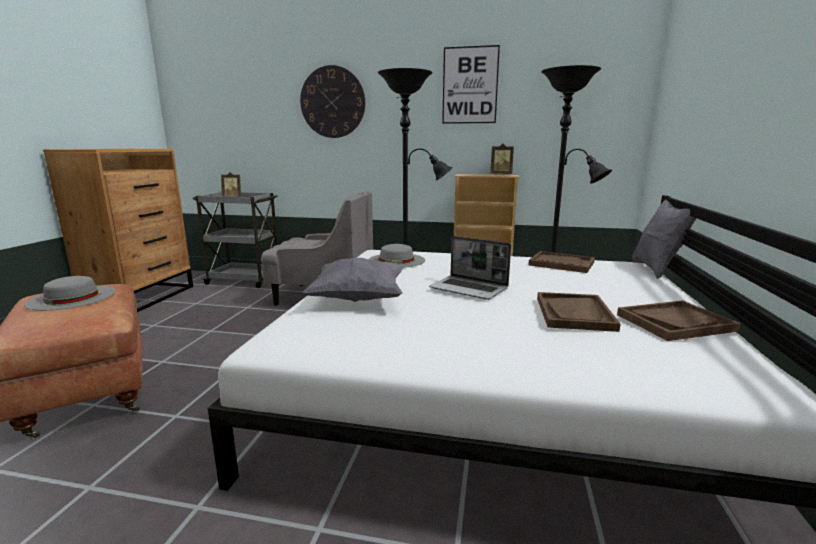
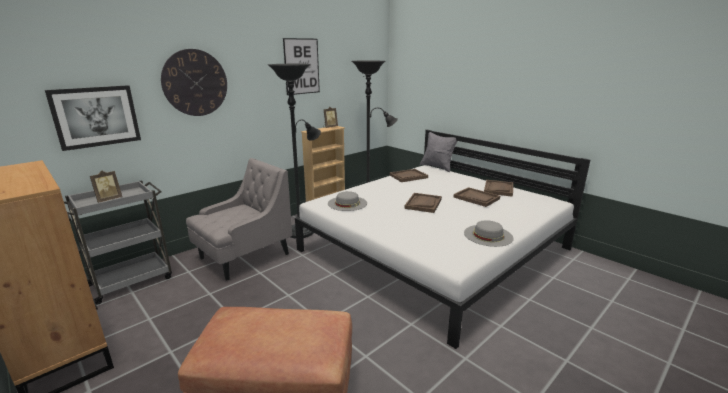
camera: 55 degrees left, 5 degrees up
(72, 297) = (259, 328): grey hat -> grey hat (488, 235)
(249, 128) = (96, 116): none -> picture
(359, 299) = (406, 229): grey pillow -> none
(470, 289) = (423, 204): laptop -> brown tray

